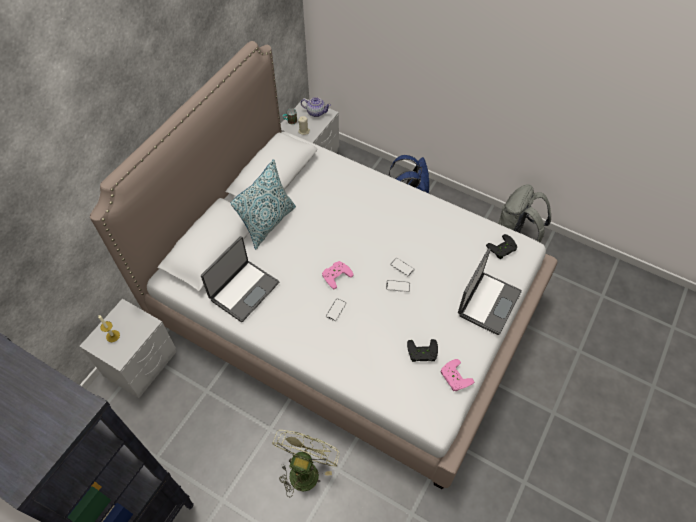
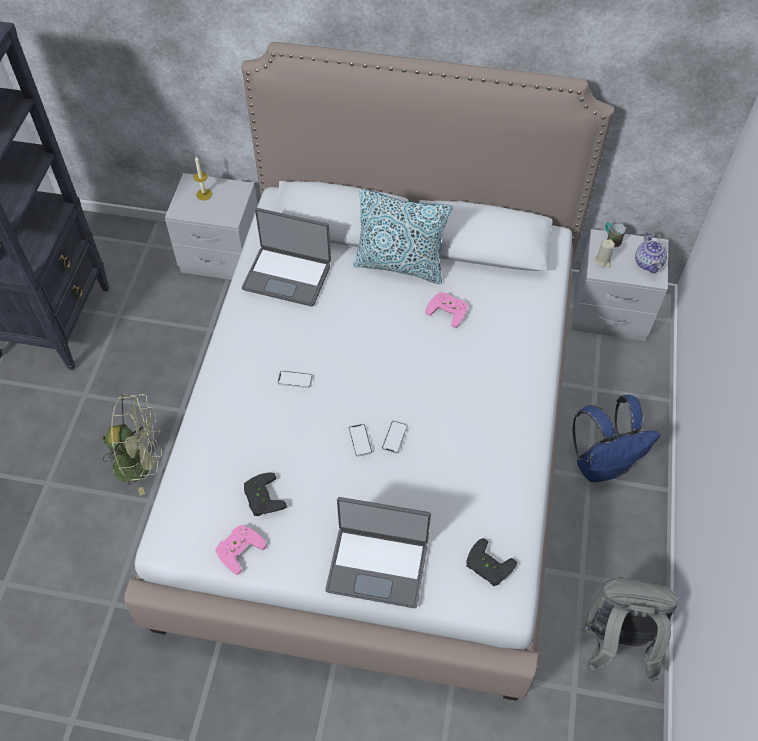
camera: 70 degrees right, 0 degrees up
(335, 274) = (349, 362): pink game controller -> pink game controller (449, 309)

